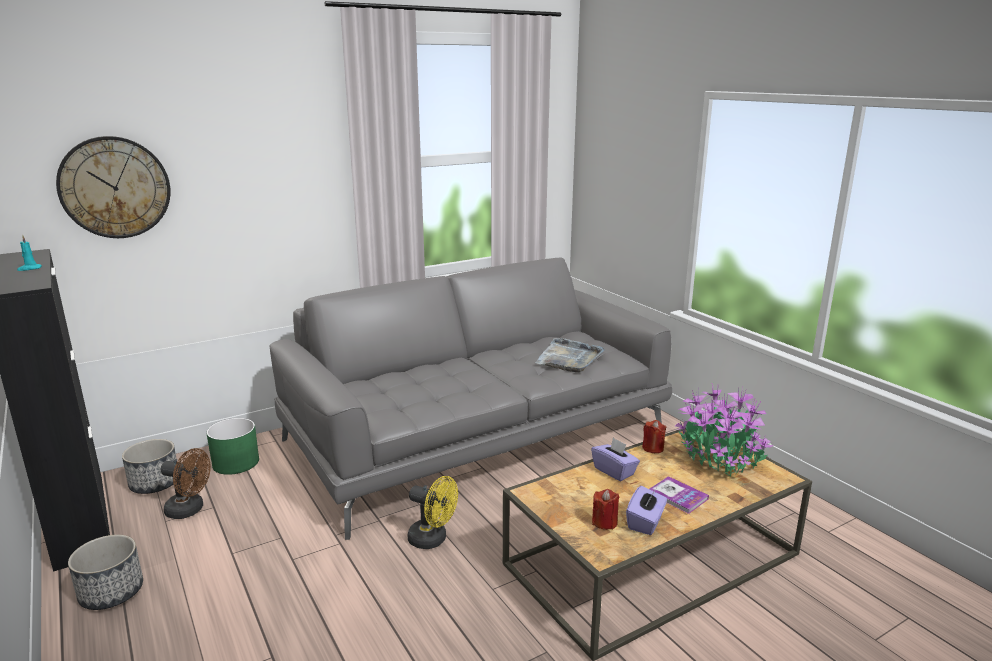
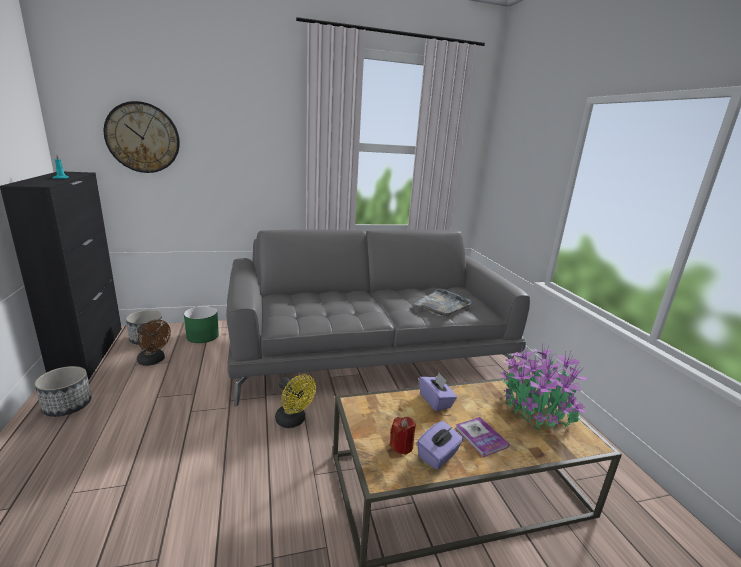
camera: 15 degrees right, 0 degrees up
(653, 448) = (479, 388): red candle -> none

